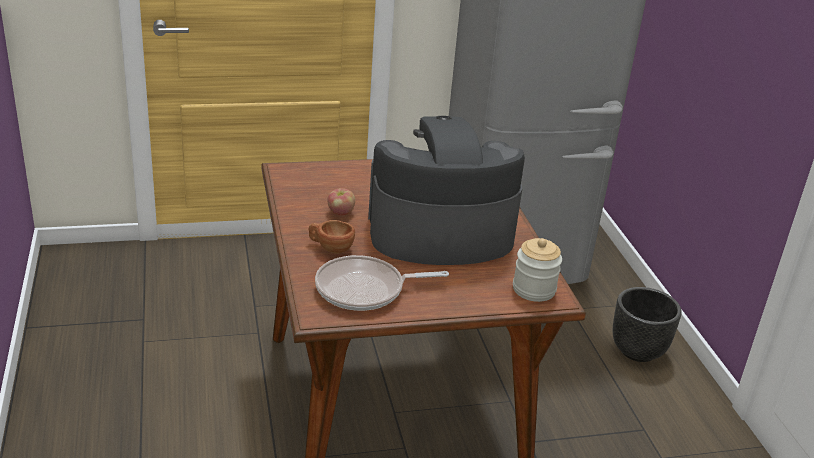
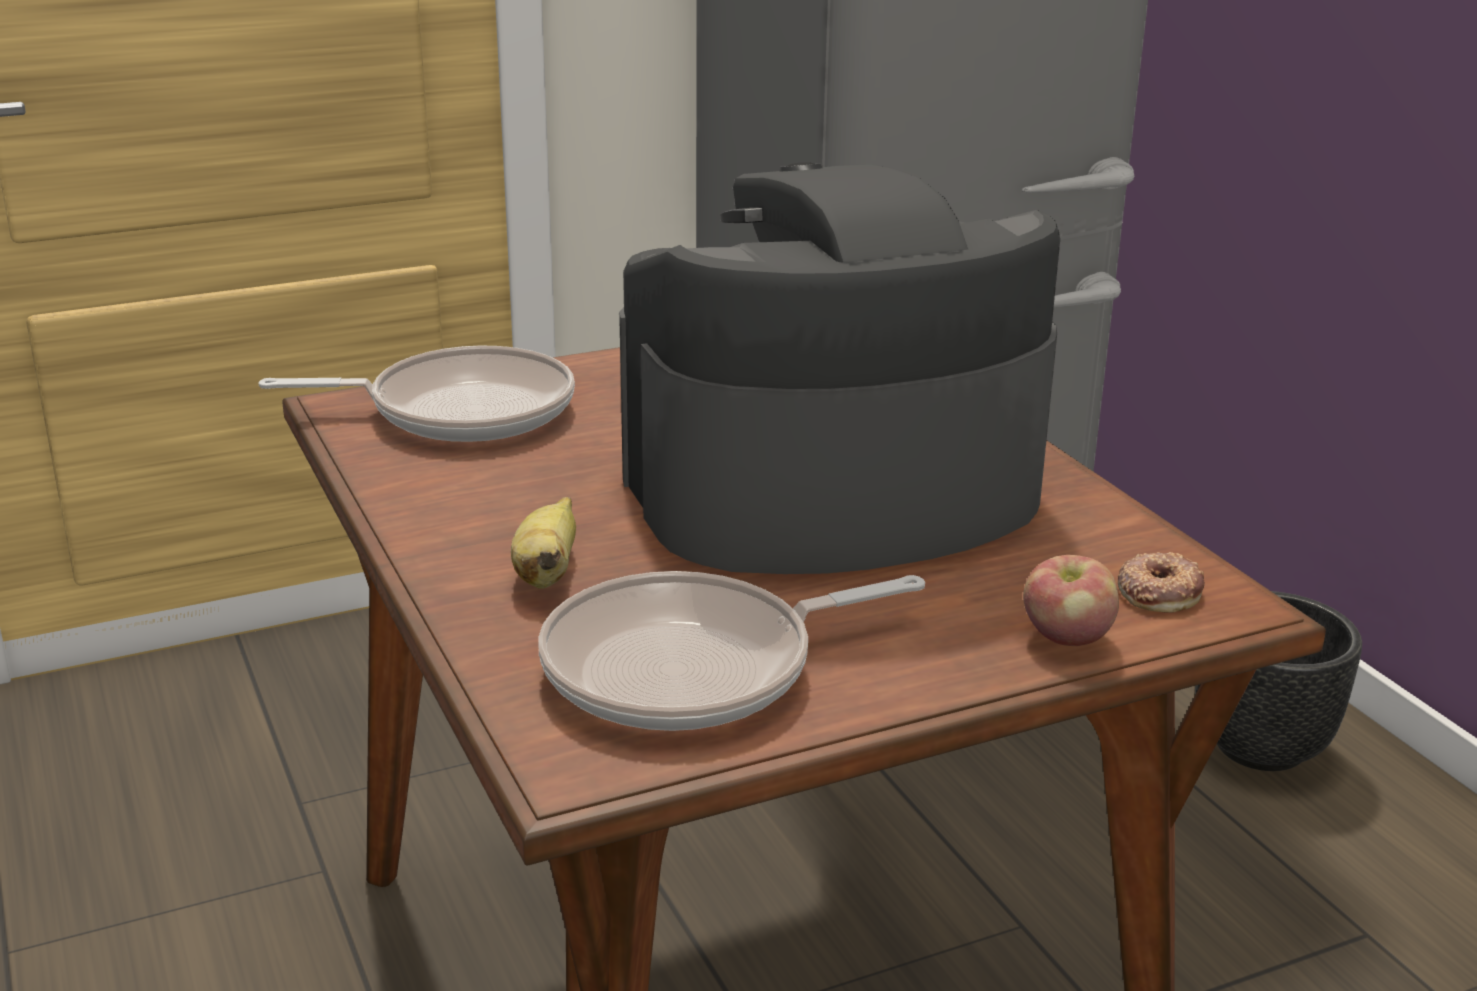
camera: 10 degrees left, 5 degrees down
(321, 178) = (459, 410): none -> frying pan
(330, 248) = (547, 572): brown cup -> banana
(341, 213) = (543, 482): apple -> apple (1067, 637)
(534, 289) = (1158, 591): jar -> donut

